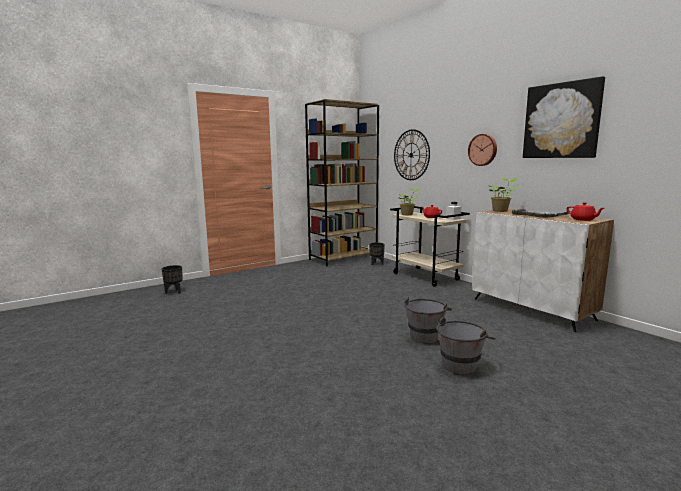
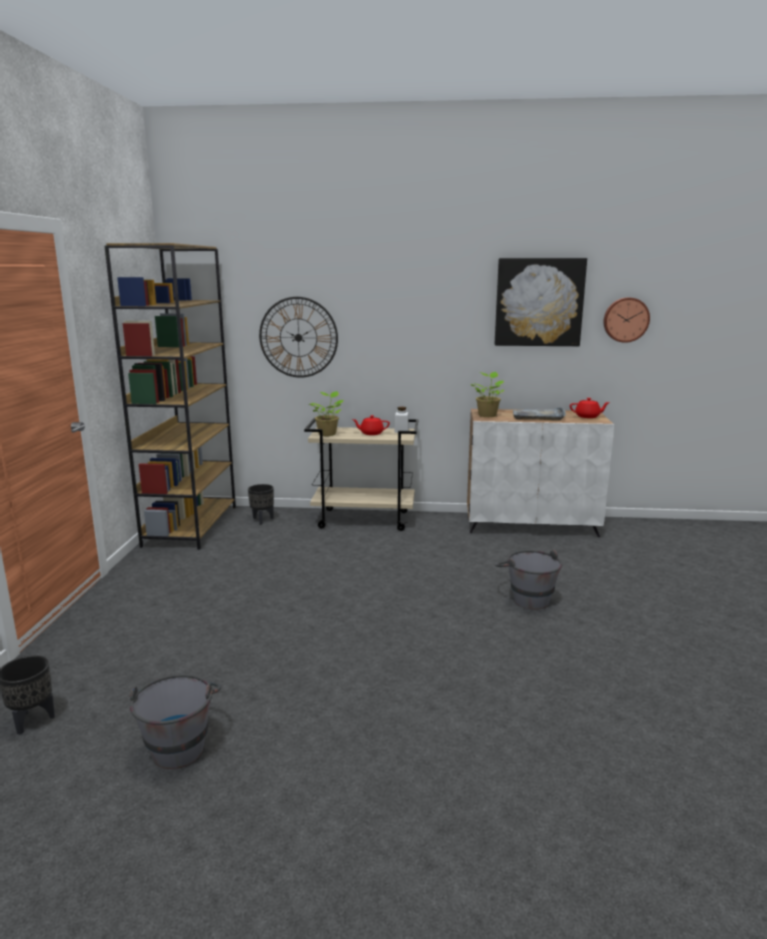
camera: 50 degrees left, 5 degrees up
(462, 364) = (610, 612): grey bucket -> grey bucket (179, 743)
(483, 150) = (432, 333): wall clock -> wall clock (625, 319)

